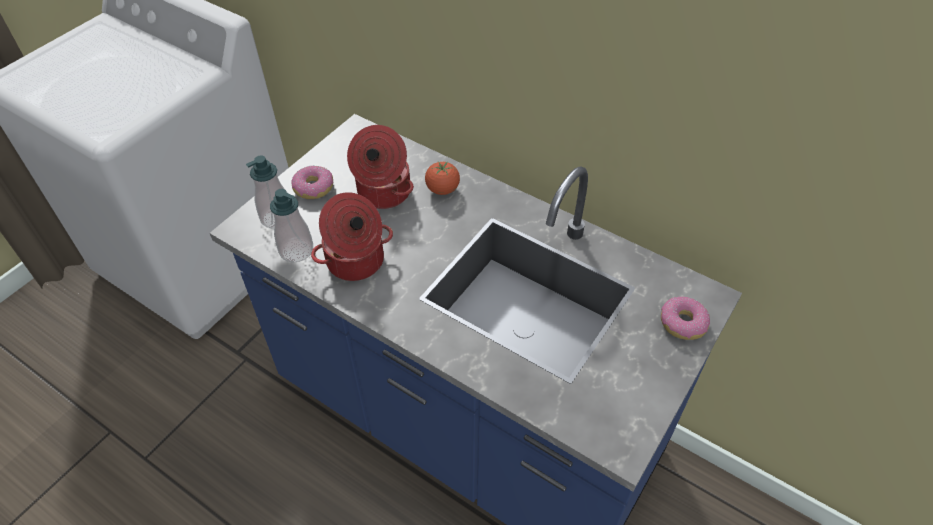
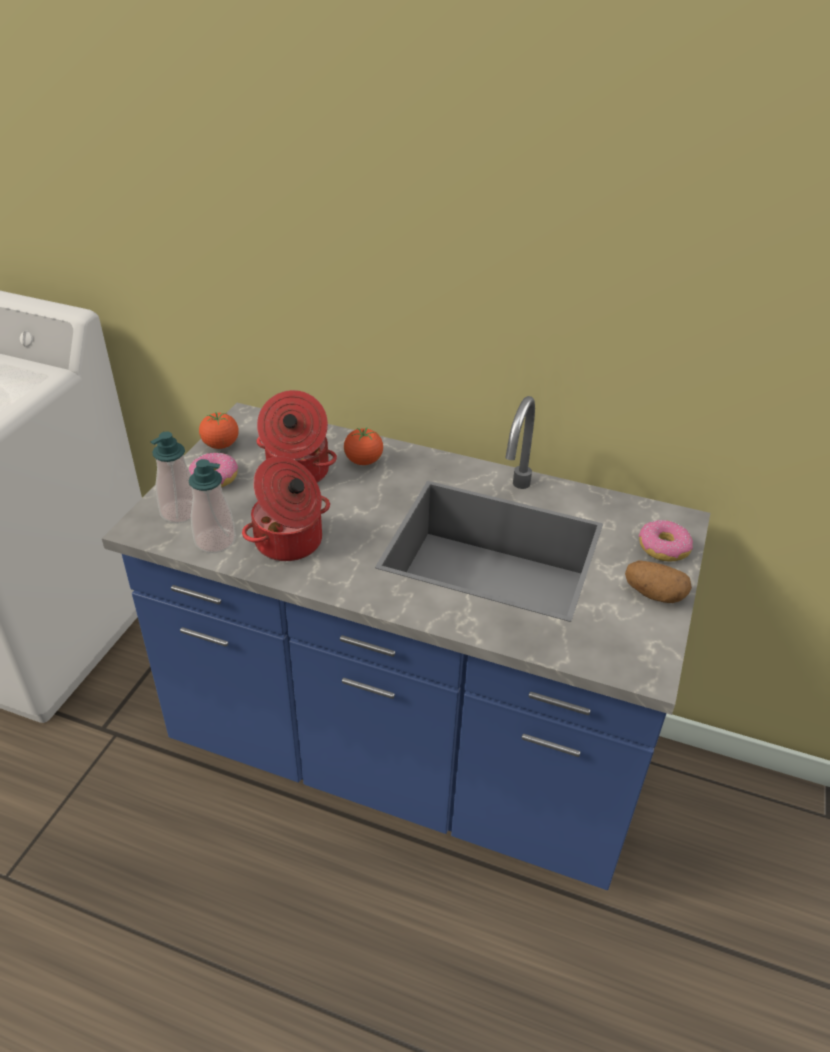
camera: 15 degrees left, 10 degrees down
(328, 155) = (221, 445): none -> tomato
(656, 370) = (653, 594): none -> potato

